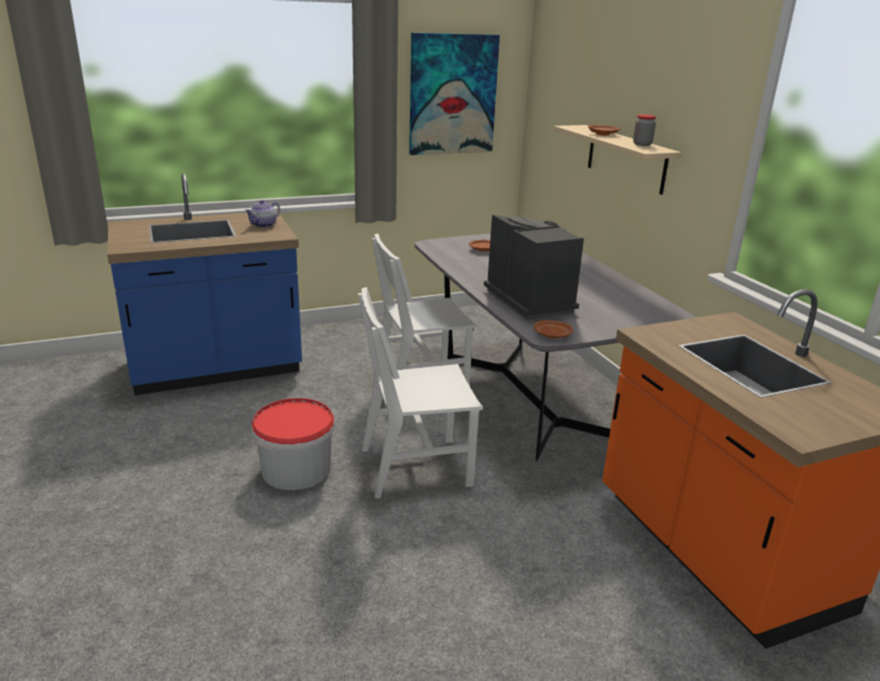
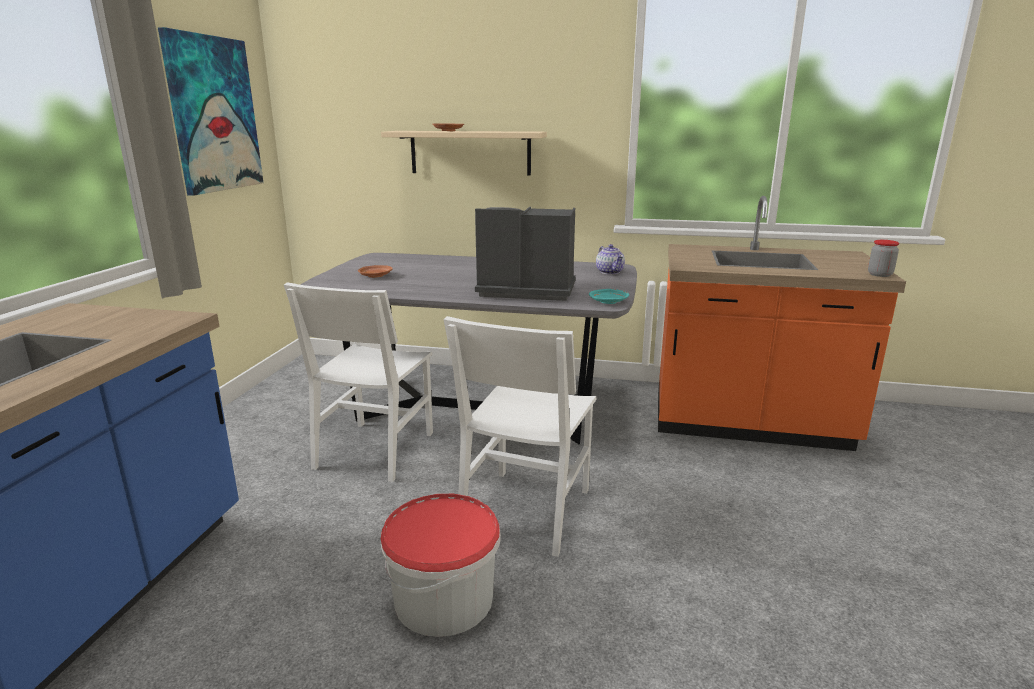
camera: 55 degrees left, 5 degrees down
(264, 225) = (111, 318): teapot -> teapot (610, 272)
(553, 335) = (608, 302): brown plate -> turquoise plate
(642, 144) = (506, 131): jar -> jar (880, 274)

